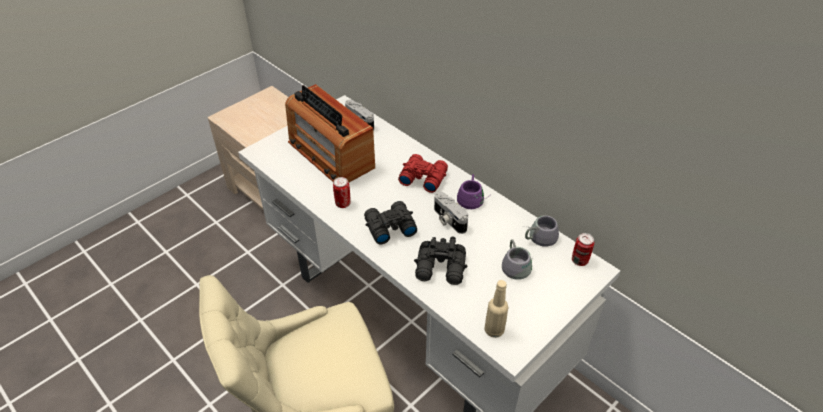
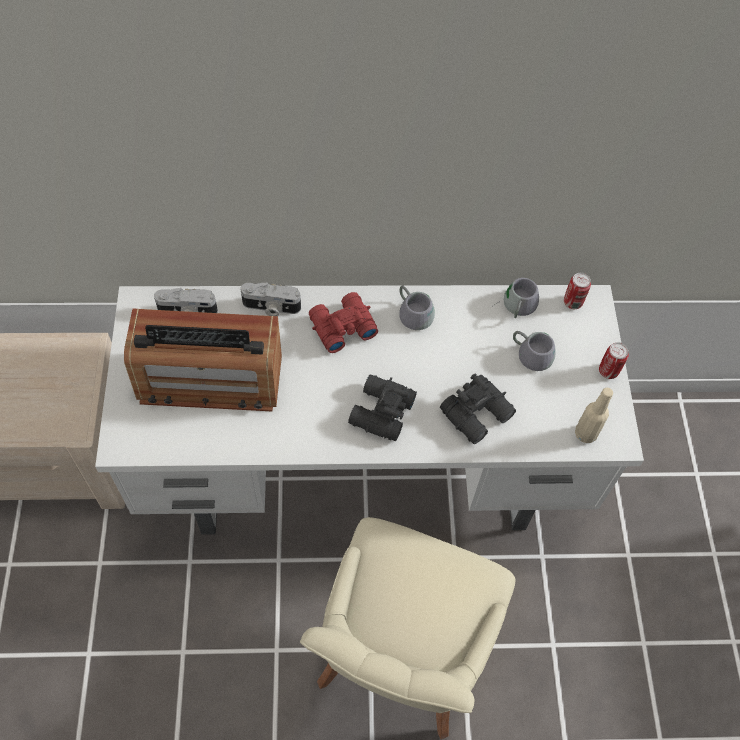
camera: 50 degrees left, 15 degrees up
(343, 203) = (302, 427): can -> can (608, 371)
(448, 220) = (422, 356): camera -> camera (271, 308)
(473, 198) = (416, 311): purple mug -> grey mug

